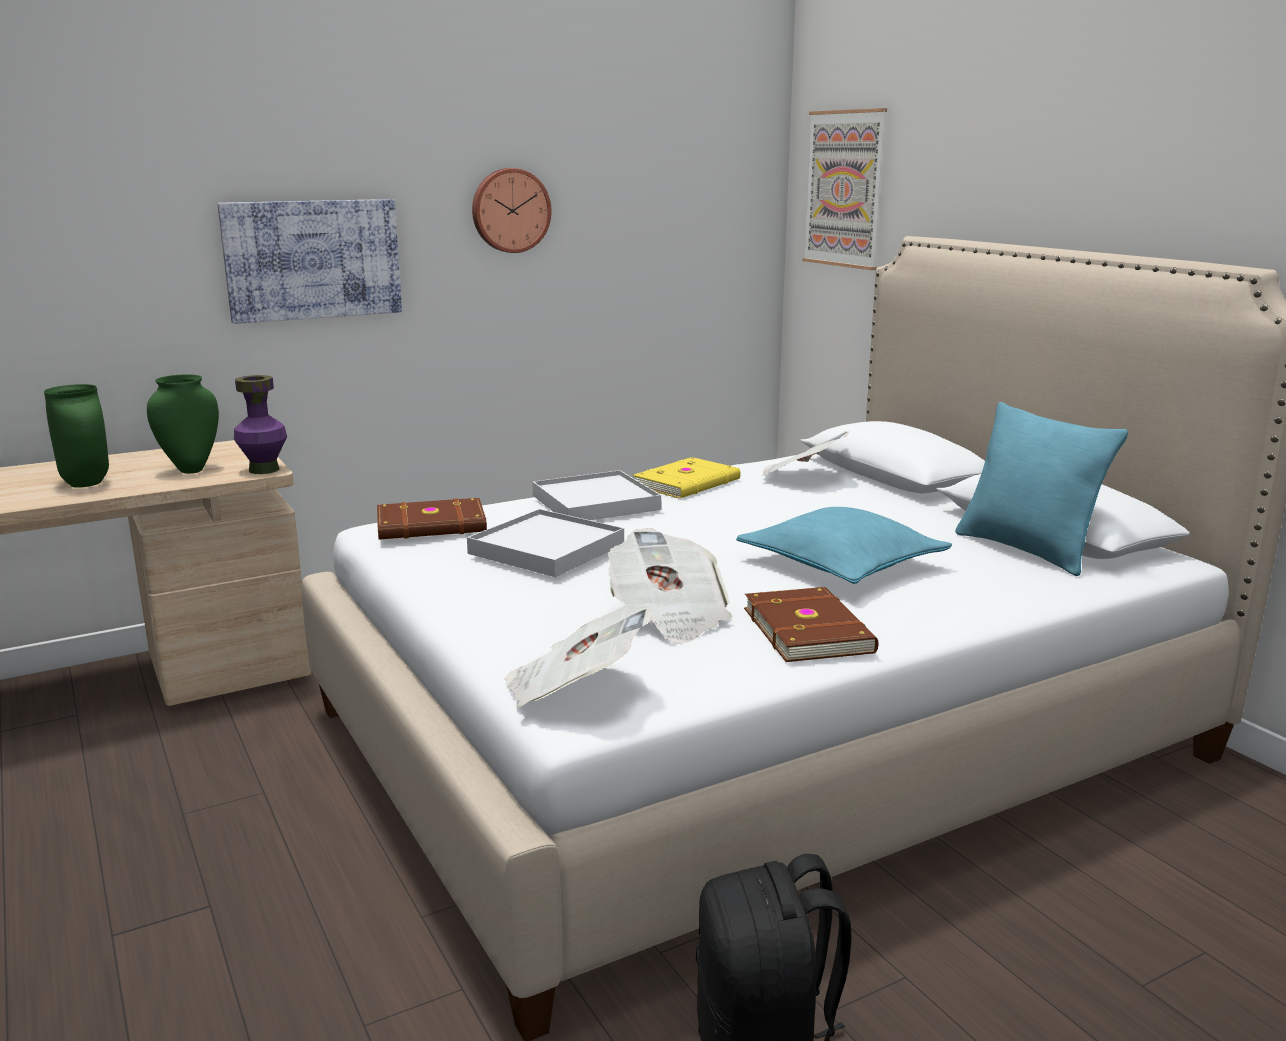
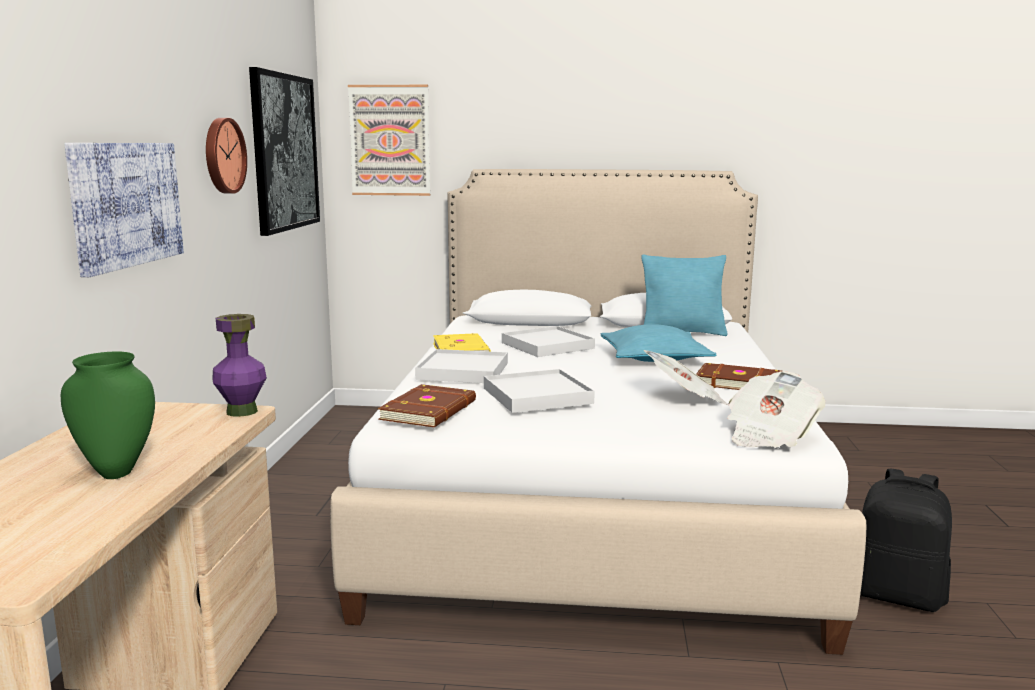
camera: 55 degrees left, 5 degrees down
(191, 470) = (173, 432): green vase -> none
(669, 204) = (284, 152): none -> picture
(785, 507) = (547, 345): none -> white tray
(800, 478) = (500, 333): newspaper -> none

